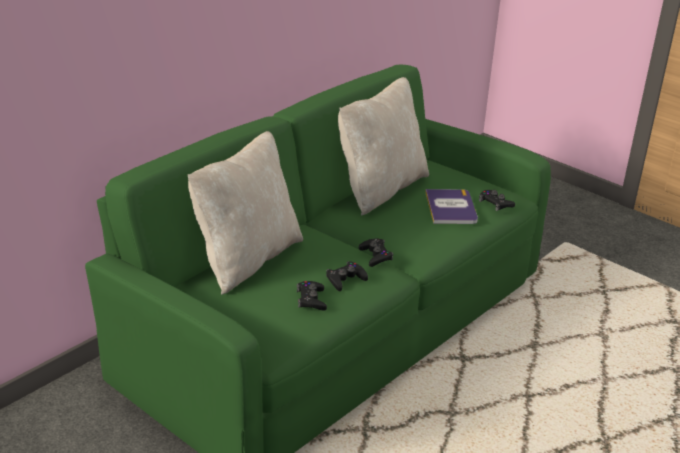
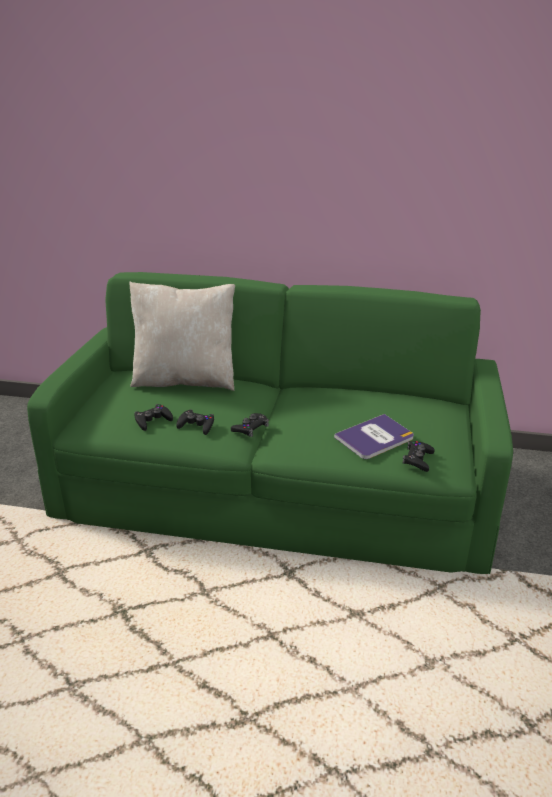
camera: 60 degrees right, 0 degrees up
(380, 189) = (362, 396): beige pillow -> none

